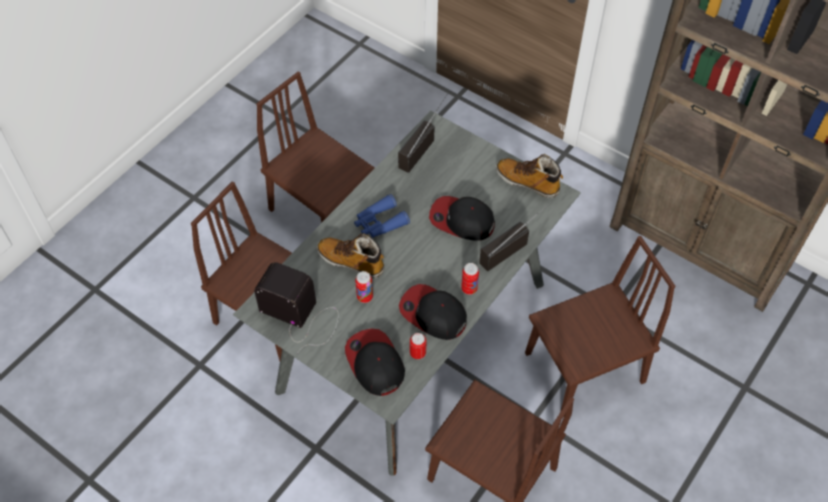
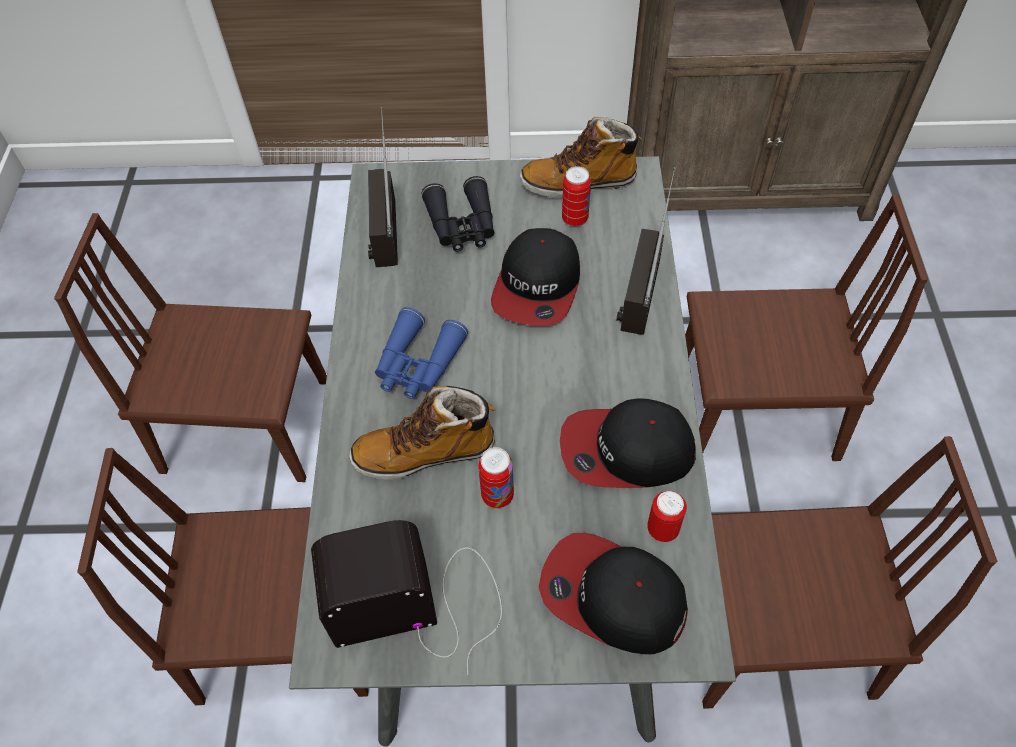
camera: 35 degrees left, 0 degrees up
(453, 171) = (462, 225): none -> black binoculars
(461, 220) = (537, 286): cap -> cap turned 60 degrees counterclockwise
(469, 289) = (641, 377): can -> can (575, 219)
(584, 367) = (754, 410): brown chair -> brown chair turned 60 degrees clockwise

